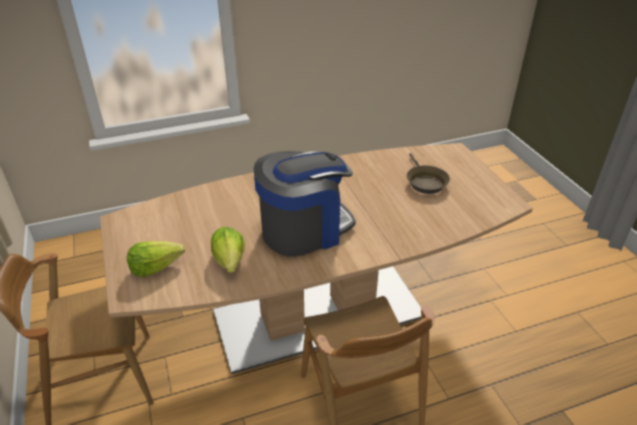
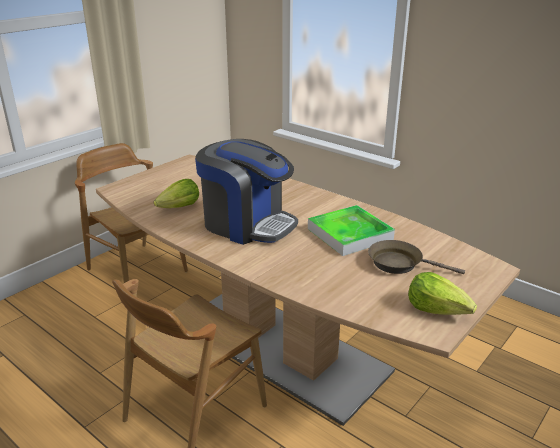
camera: 60 degrees right, 10 degrees down
(155, 266) = (151, 186): lettuce -> lettuce (437, 309)
(366, 185) = (349, 234): none -> tray
(425, 182) = (399, 263): brown frying pan -> brown frying pan turned 60 degrees clockwise

